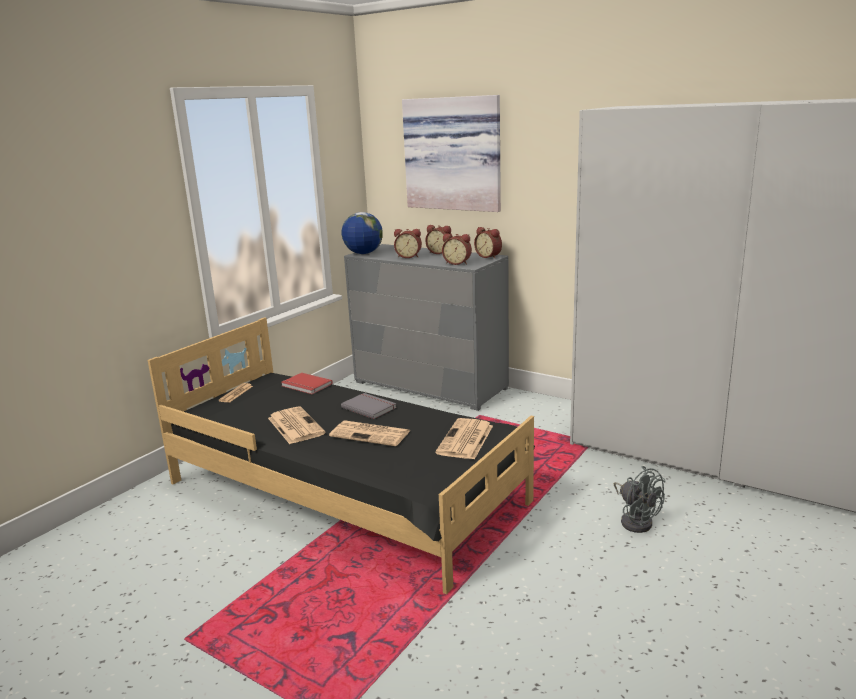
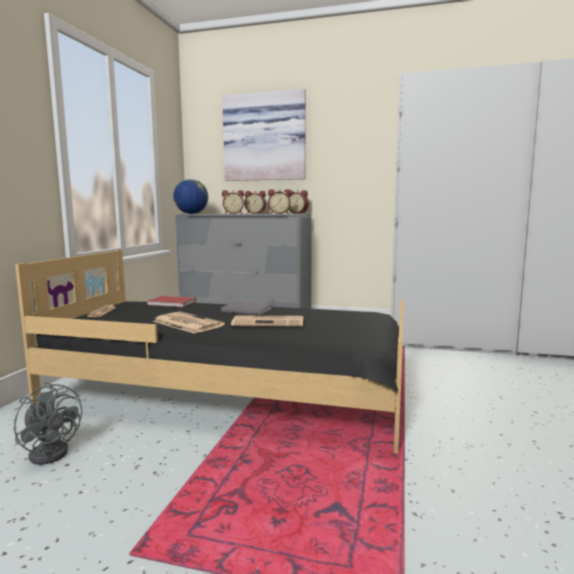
camera: 20 degrees left, 10 degrees down
(465, 440) = (359, 319): newspaper -> none
(636, 520) = (489, 382): grey fan -> grey fan (52, 451)

